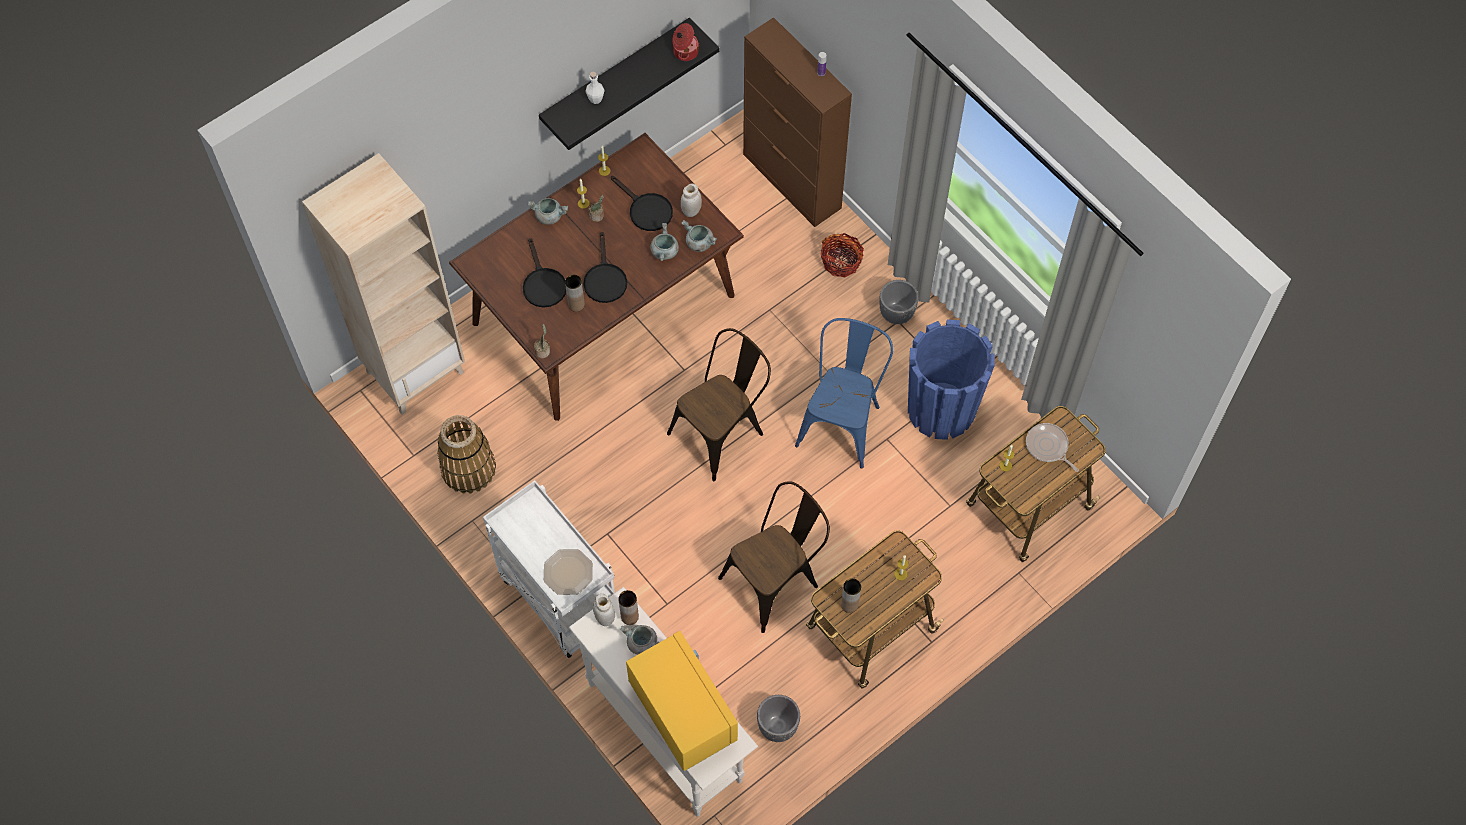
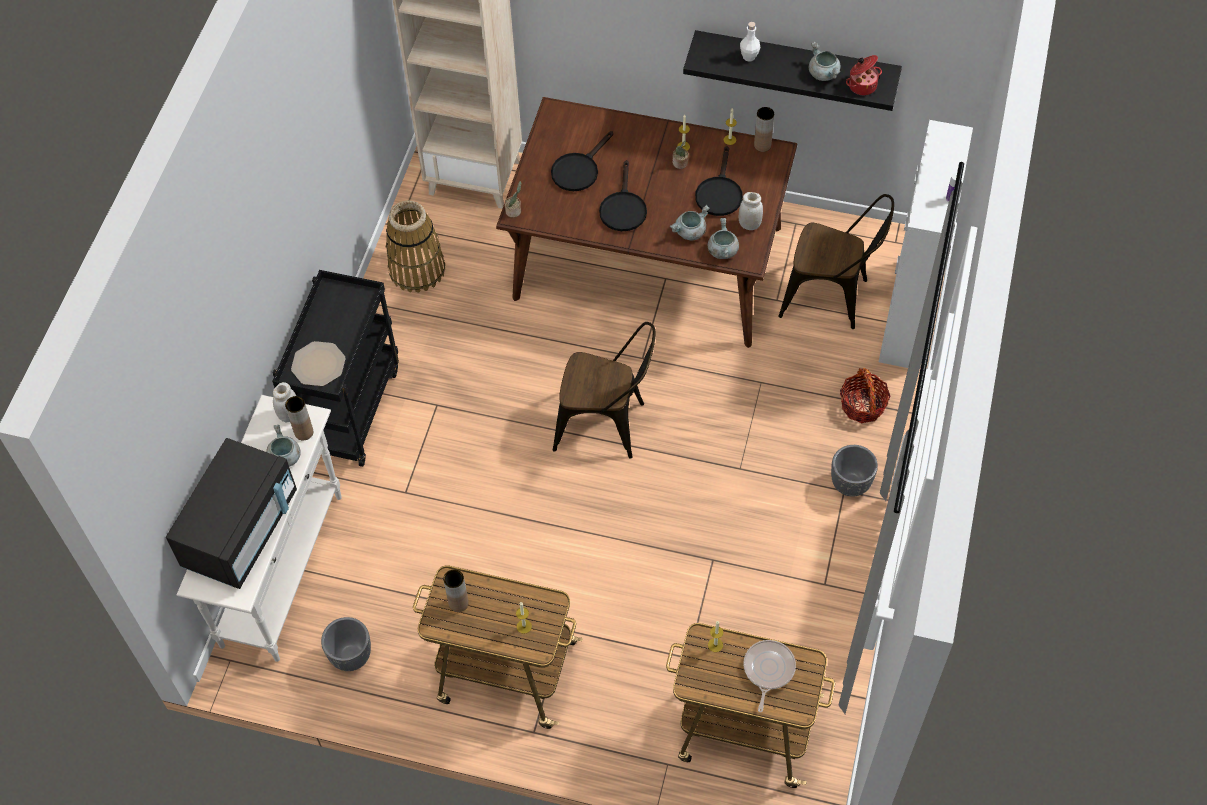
camera: 55 degrees right, 5 degrees down
(549, 216) = (648, 132): grey cooking pot -> grey cooking pot (824, 74)
(557, 597) = (348, 408): white cart -> black cart
(576, 305) = (579, 205): brown vase -> brown vase (762, 145)
(604, 279) = (623, 208): black frying pan -> black frying pan turned 45 degrees counterclockwise
(682, 711) = (241, 530): yellow microwave -> black microwave
(776, 580) = (495, 561): brown chair -> brown chair (831, 297)
(792, 182) = (908, 315): brown cabinet -> white cabinet
(842, 421) = (699, 512): blue chair -> none
(941, 409) = (784, 585): blue planter -> none

